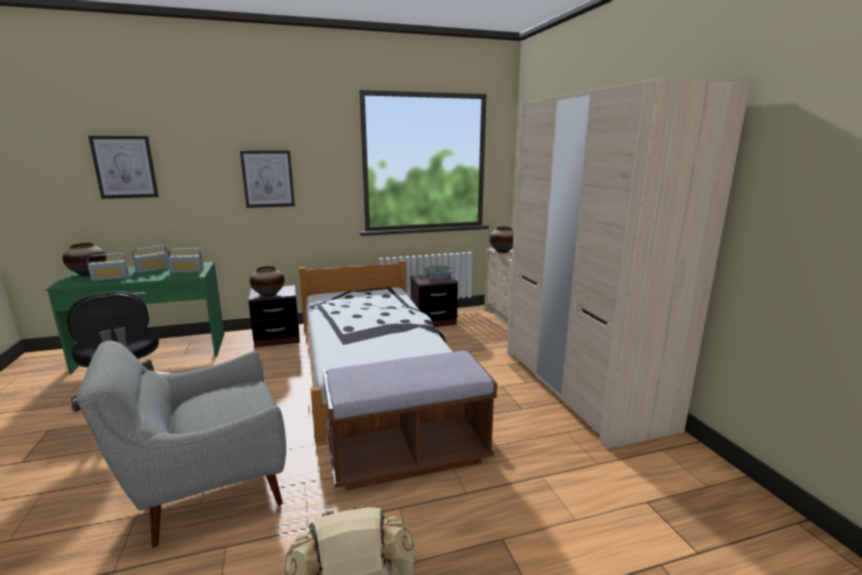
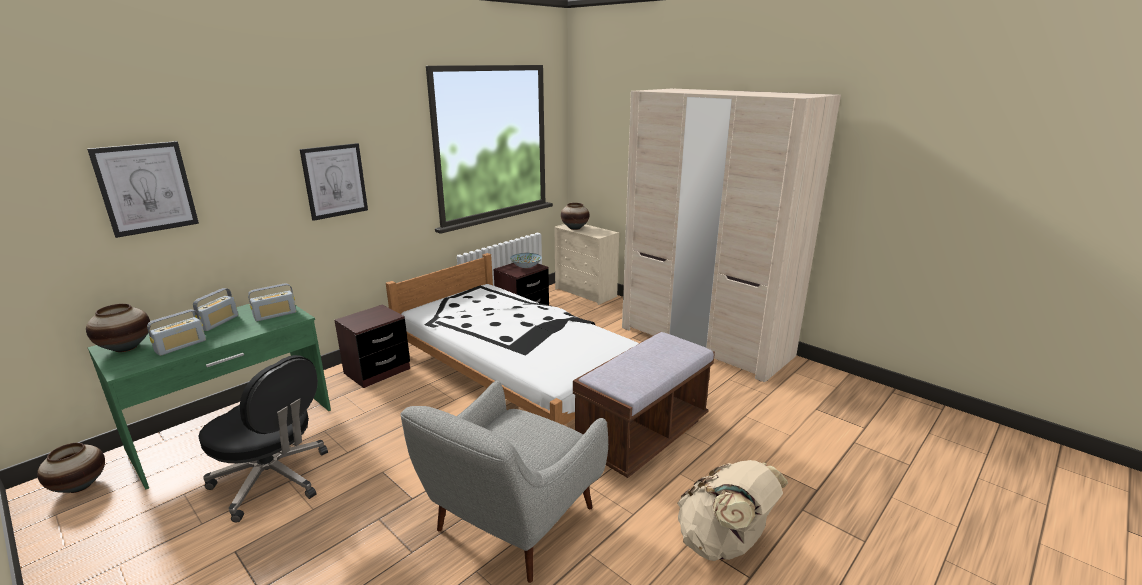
camera: 30 degrees left, 5 degrees up
(268, 295) = (371, 322): vase -> vase (79, 486)

